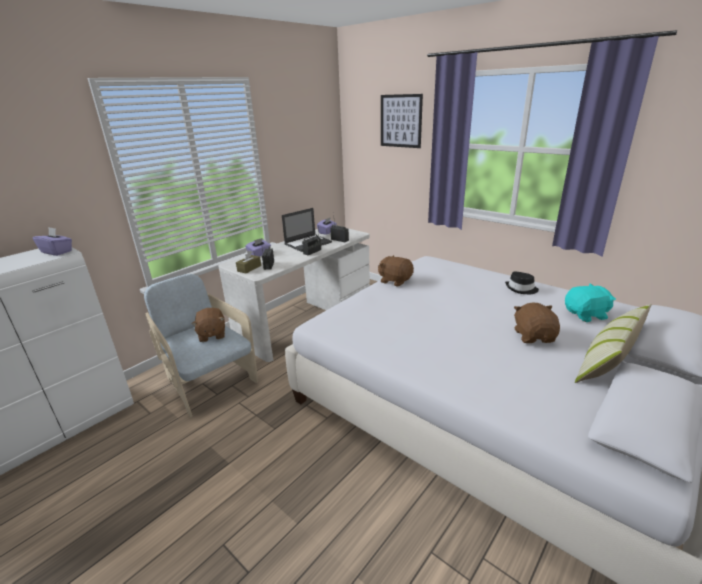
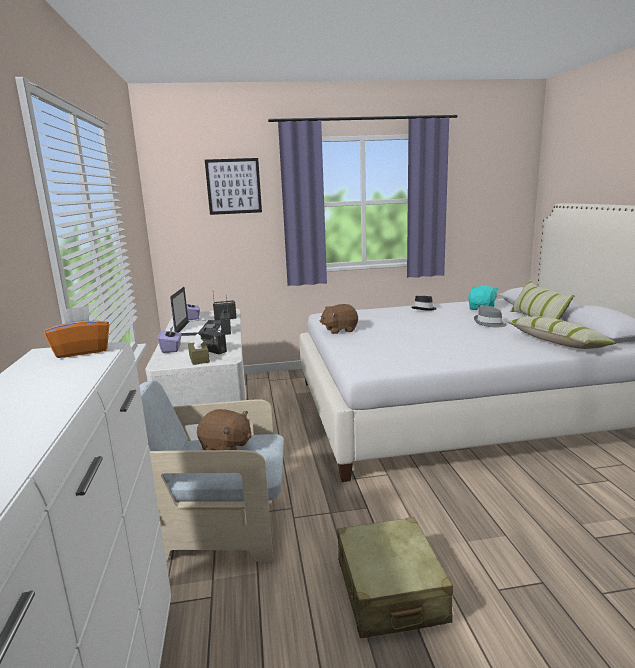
camera: 50 degrees left, 10 degrees down
(57, 252) = (82, 351): purple tissue box -> orange tissue box
(190, 483) = (390, 591): none -> beige suitcase
(534, 336) = (489, 323): brown plush toy -> grey hat
(536, 398) = (557, 342): none -> pillow

